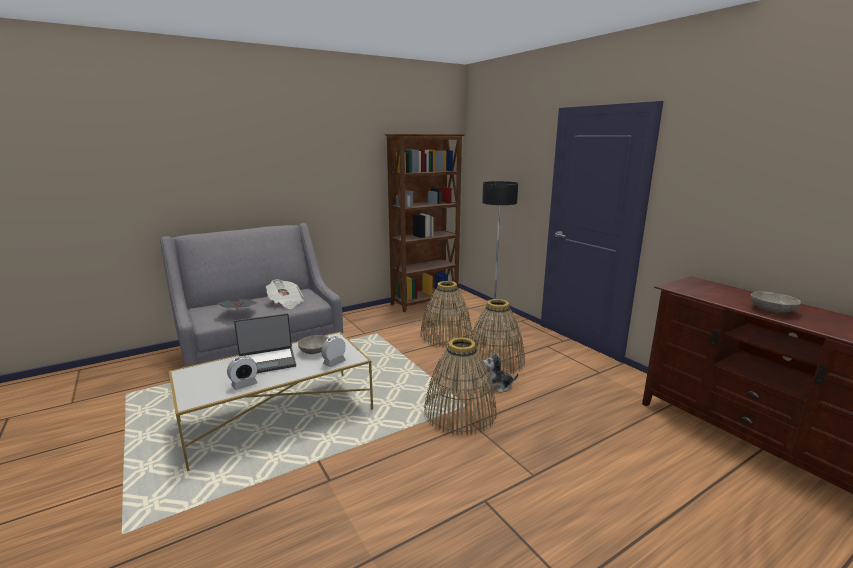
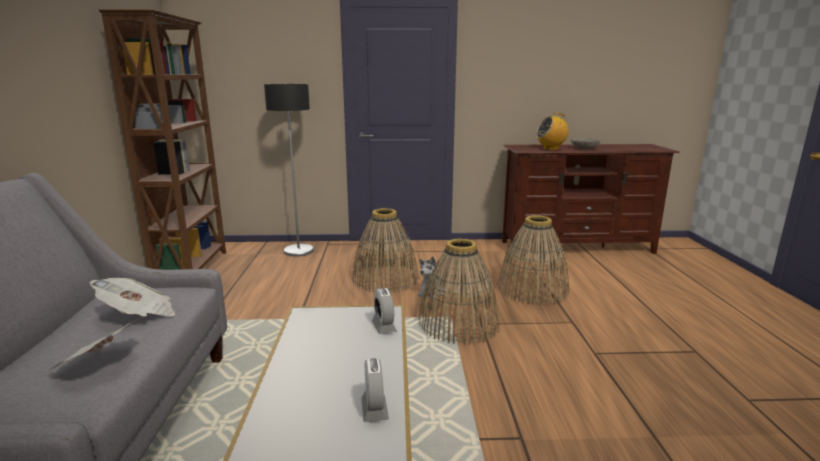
camera: 60 degrees left, 0 degrees up
(267, 362) = (316, 377): laptop -> none
(314, 351) = (329, 334): grey bowl -> none
(446, 336) = (299, 284): basket -> basket (532, 289)
(720, 296) = (551, 148): none -> radio

